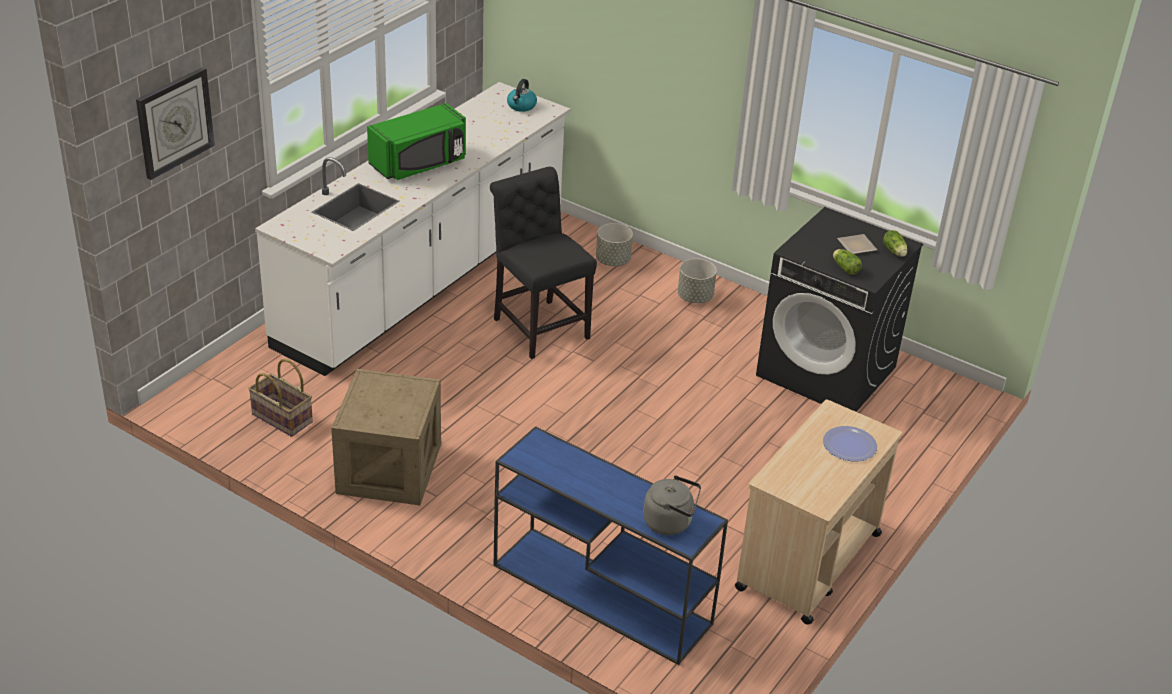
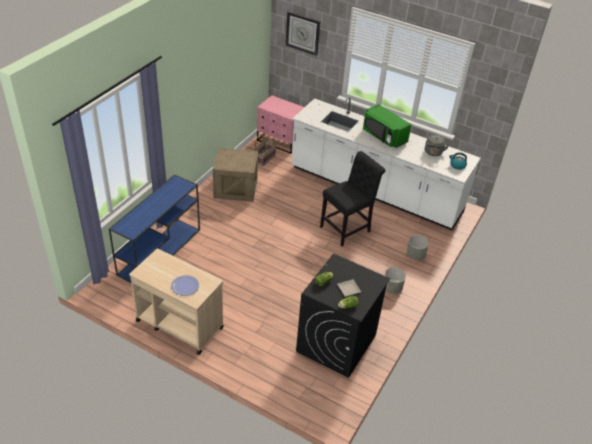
camera: 85 degrees right, 5 degrees up
(219, 388) = (280, 141): none -> pink nightstand
(670, 522) = (132, 223): grey kettle -> grey kettle (433, 153)

